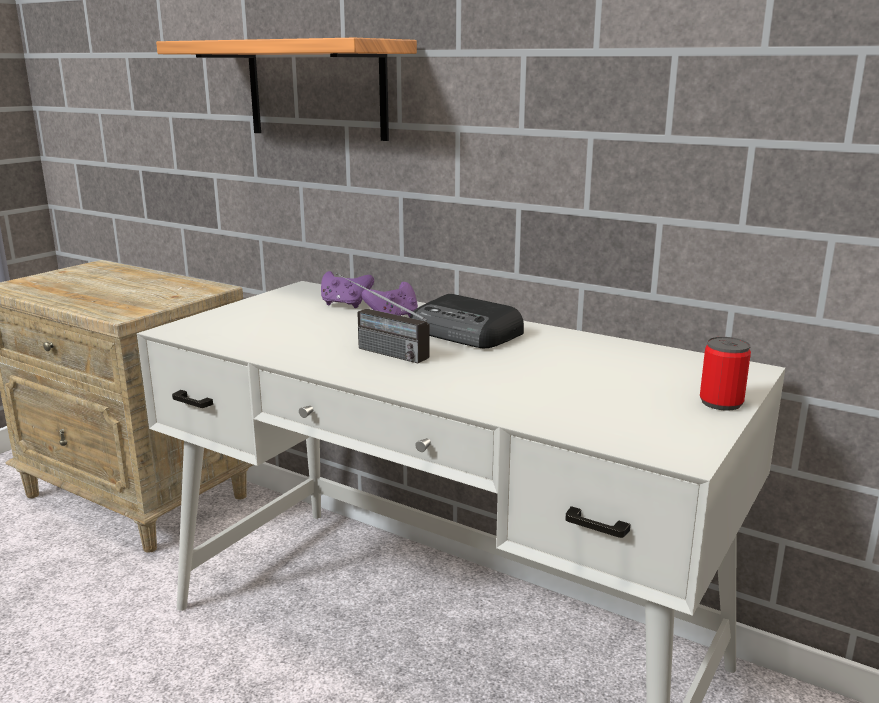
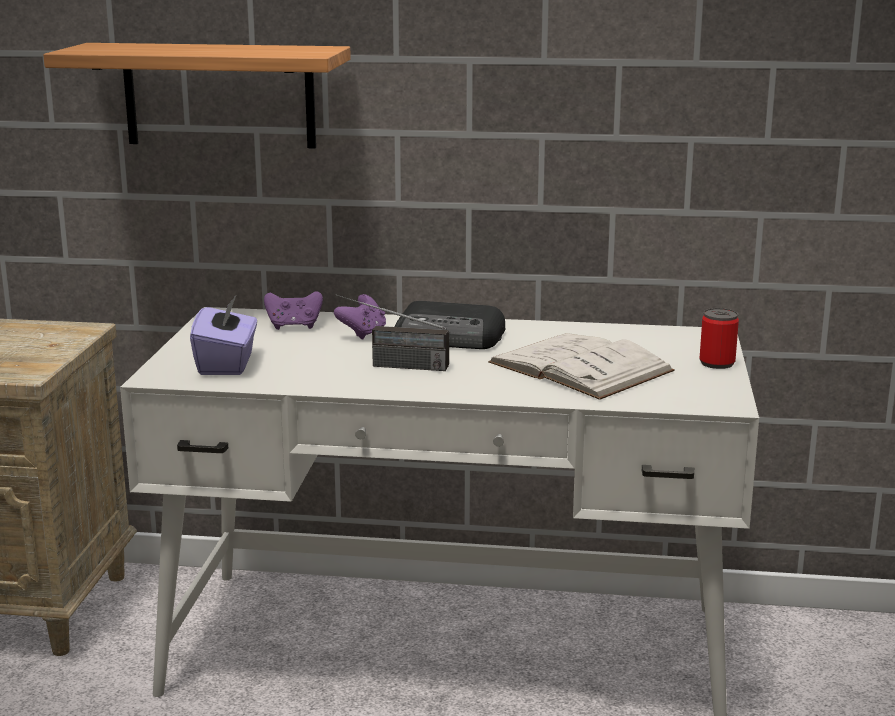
camera: 25 degrees left, 0 degrees up
(244, 327) = (227, 364): none -> purple tissue box
(558, 381) = (580, 367): none -> white book

